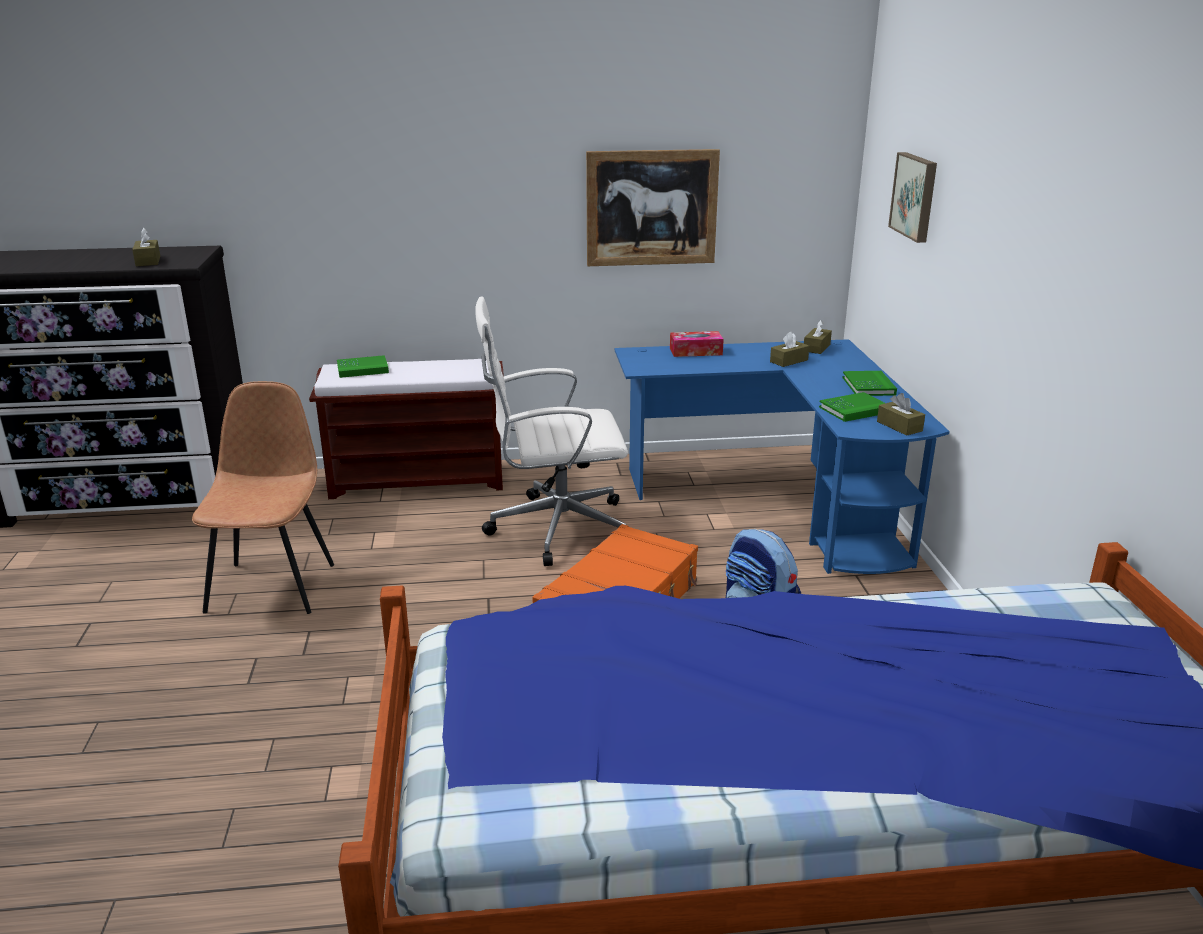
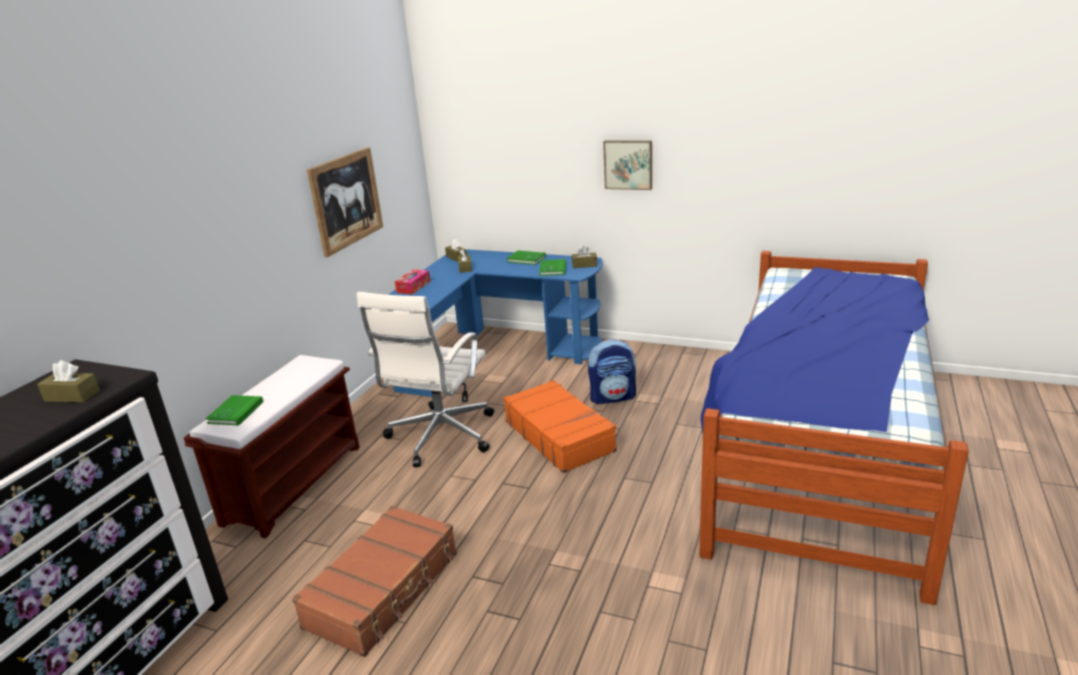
camera: 60 degrees left, 0 degrees up
(272, 586) = (384, 590): brown chair -> brown suitcase
(915, 196) = (507, 143): picture -> picture (628, 164)

